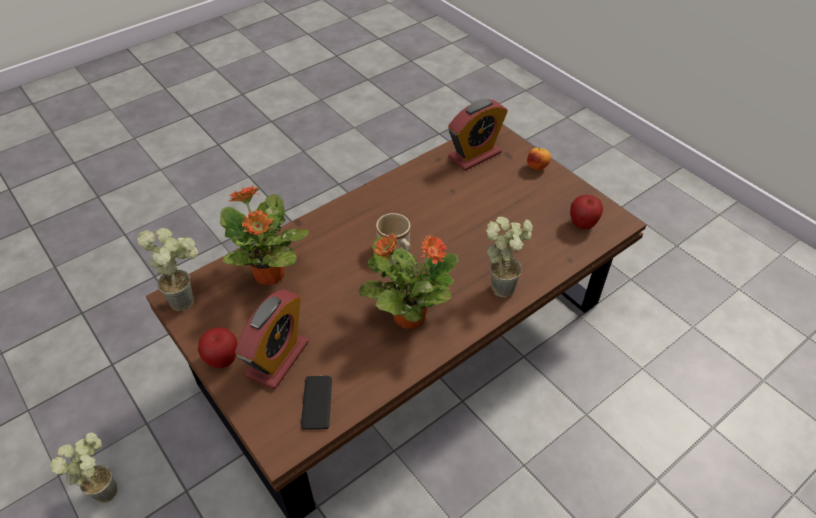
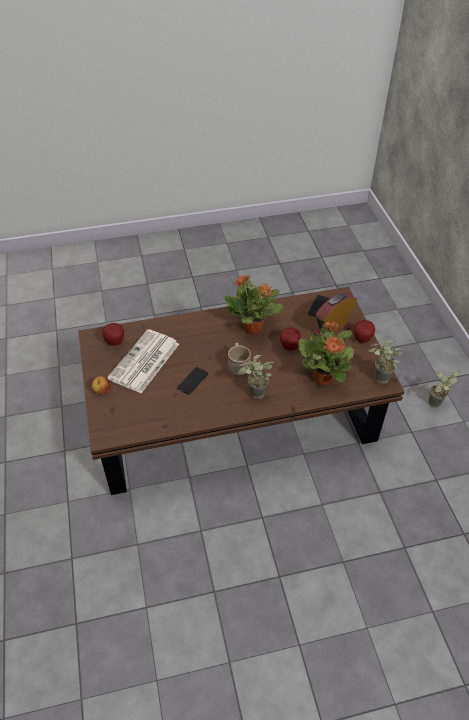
camera: 155 degrees left, 0 degrees up
(337, 304) = (289, 347): none -> apple
(442, 212) = (192, 381): none -> phone
(474, 155) = (136, 418): alarm clock -> none
(504, 283) = (190, 326): potted plant -> potted plant (254, 396)
(521, 213) = (144, 362): none -> newspaper

